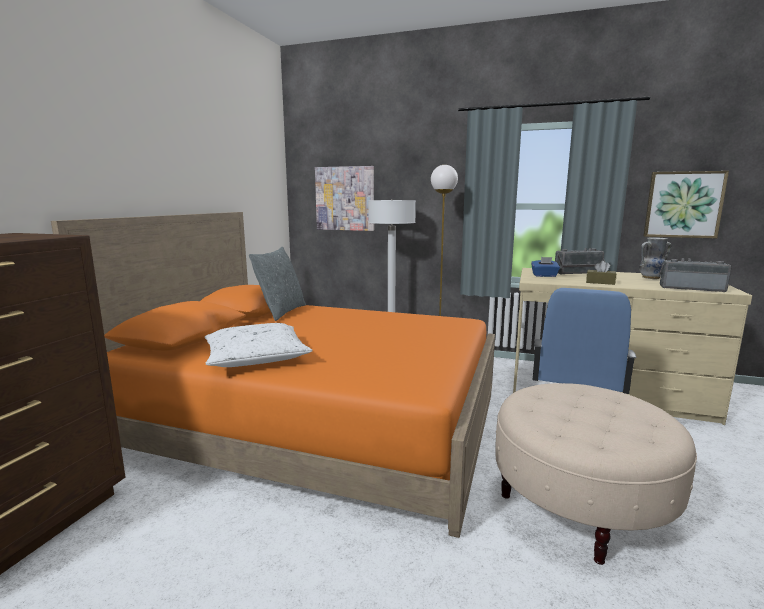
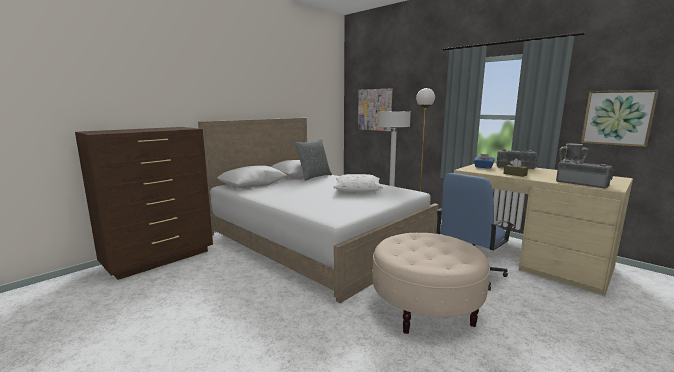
camera: 25 degrees right, 0 degrees up
(256, 357) = (275, 195): white pillow -> white pillow (357, 190)
(317, 420) = (317, 240): orange bed -> white bed

